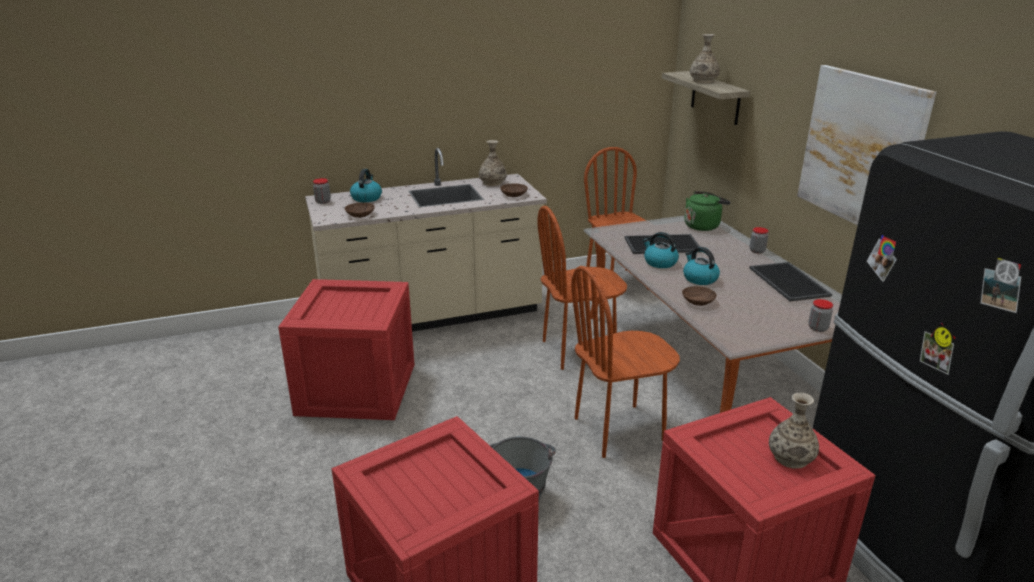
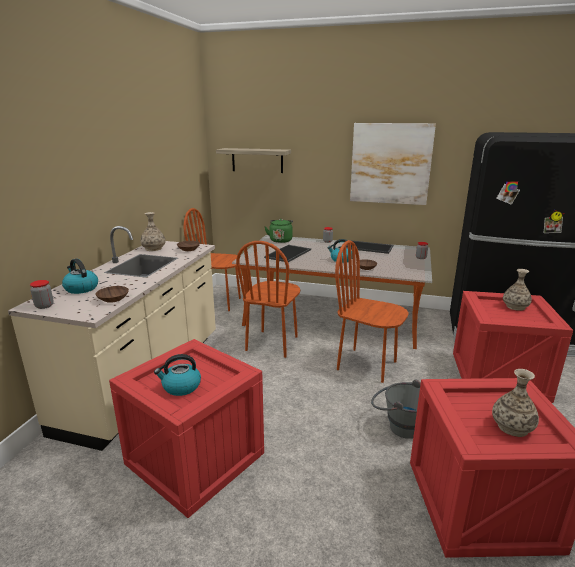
camera: 55 degrees left, 5 degrees down
(619, 429) = (367, 365): brown chair -> brown chair turned 105 degrees clockwise
(659, 262) = (309, 261): kettle -> kettle (181, 387)
(703, 81) = (253, 149): vase -> vase (512, 427)

